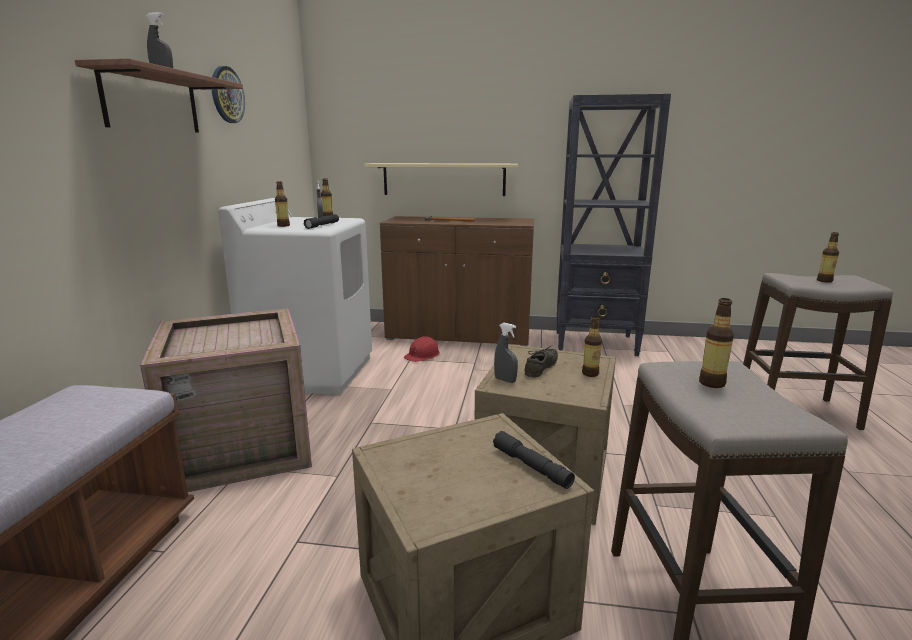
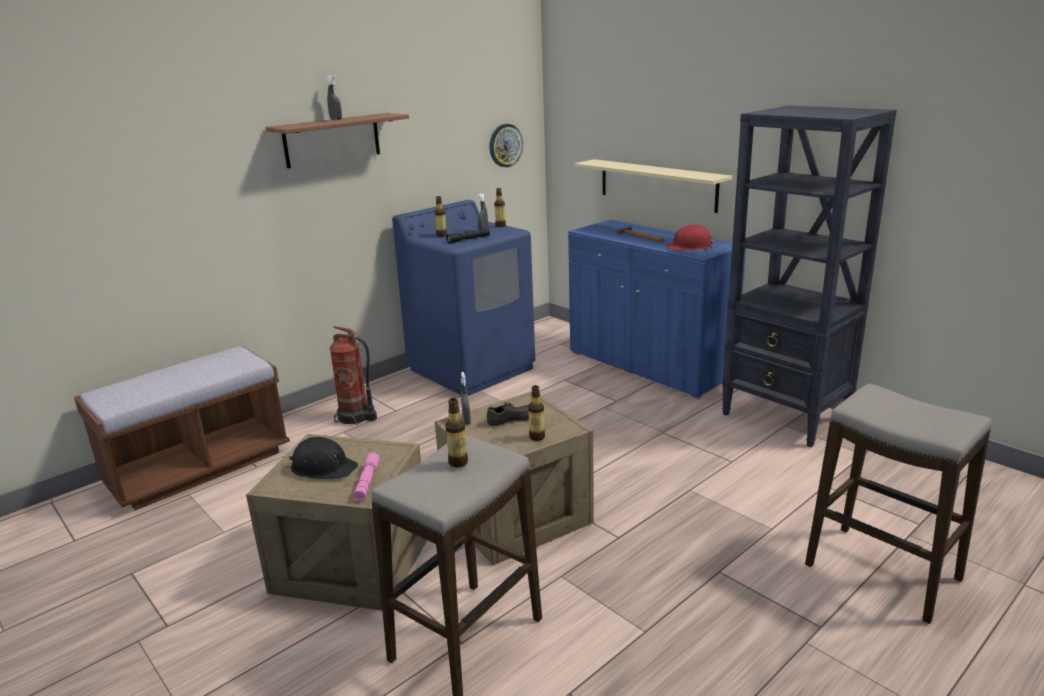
camera: 40 degrees right, 5 degrees up
(227, 95) = (419, 113): wall clock -> wall clock (505, 145)
(239, 448) = (356, 418): crate -> fire extinguisher
(311, 371) = (472, 368): white washing machine -> blue washing machine
(422, 355) = (581, 378): red hard hat -> red hard hat (690, 246)
(449, 474) = (323, 467): none -> black hard hat
(459, 335) = (649, 365): brown cabinet -> blue cabinet
(531, 467) = (367, 482): black flashlight -> pink flashlight
(824, 281) = (912, 414): bottle -> none

